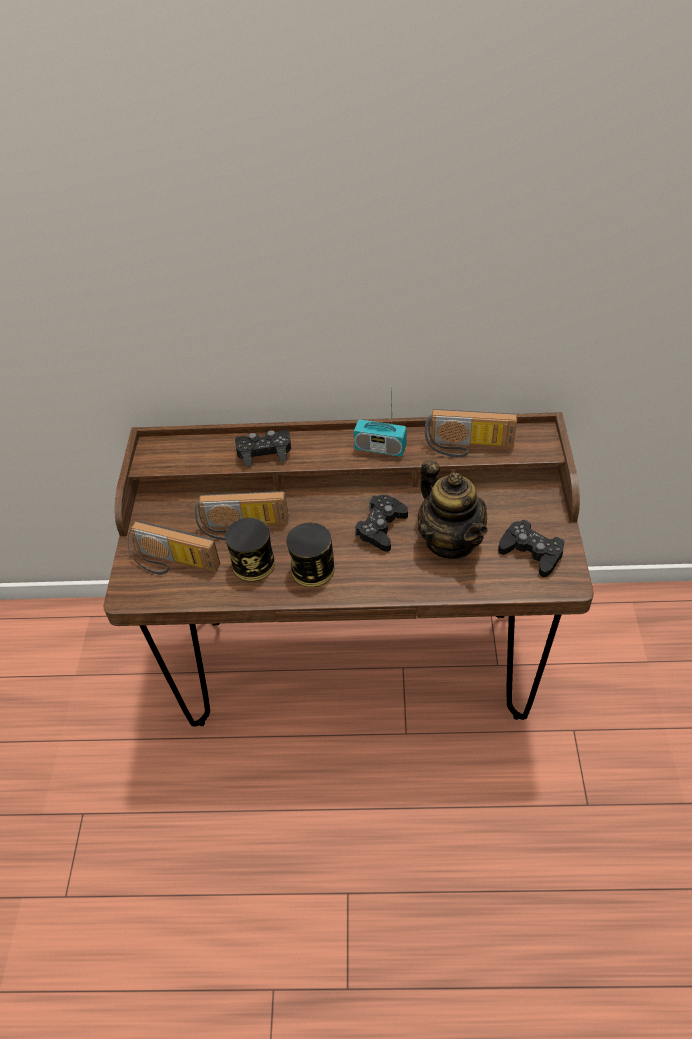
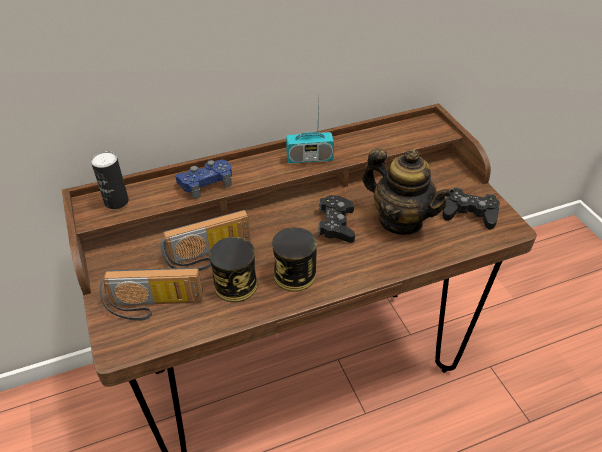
camera: 25 degrees left, 5 degrees down
(174, 452) = (116, 202): none -> can
(264, 451) = (206, 182): black game controller -> blue game controller
(468, 447) = (382, 142): radio -> none

